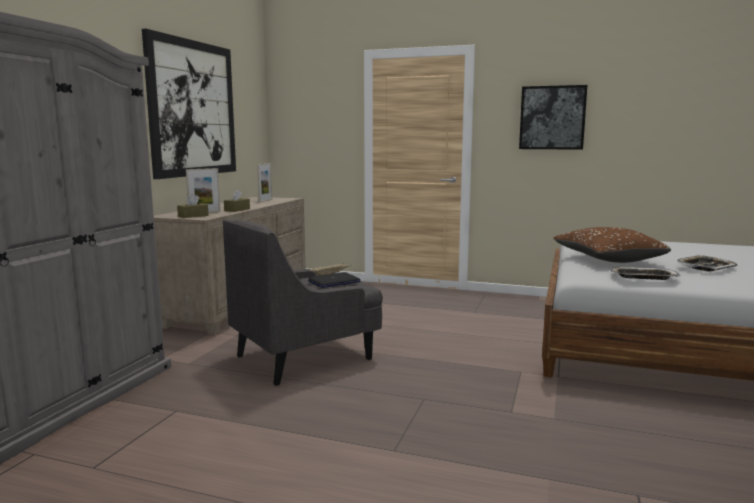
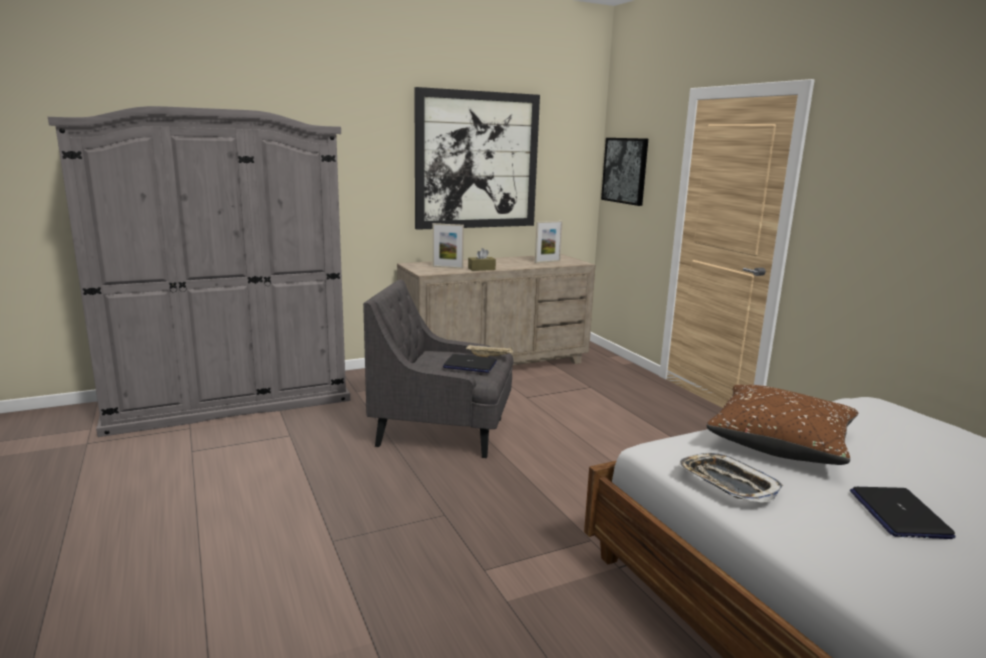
camera: 45 degrees right, 5 degrees up
(193, 216) = (427, 269): brown tissue box -> none
(552, 118) = (904, 199): picture -> picture (625, 170)
(705, 267) = (898, 514): tray -> laptop

